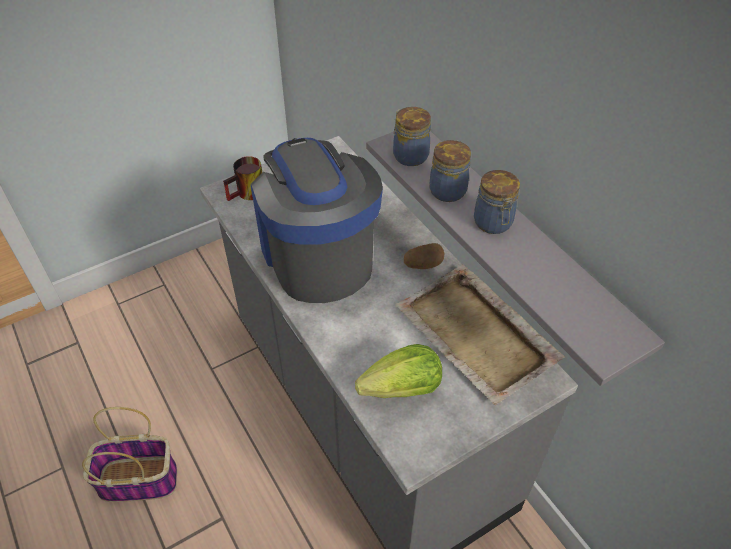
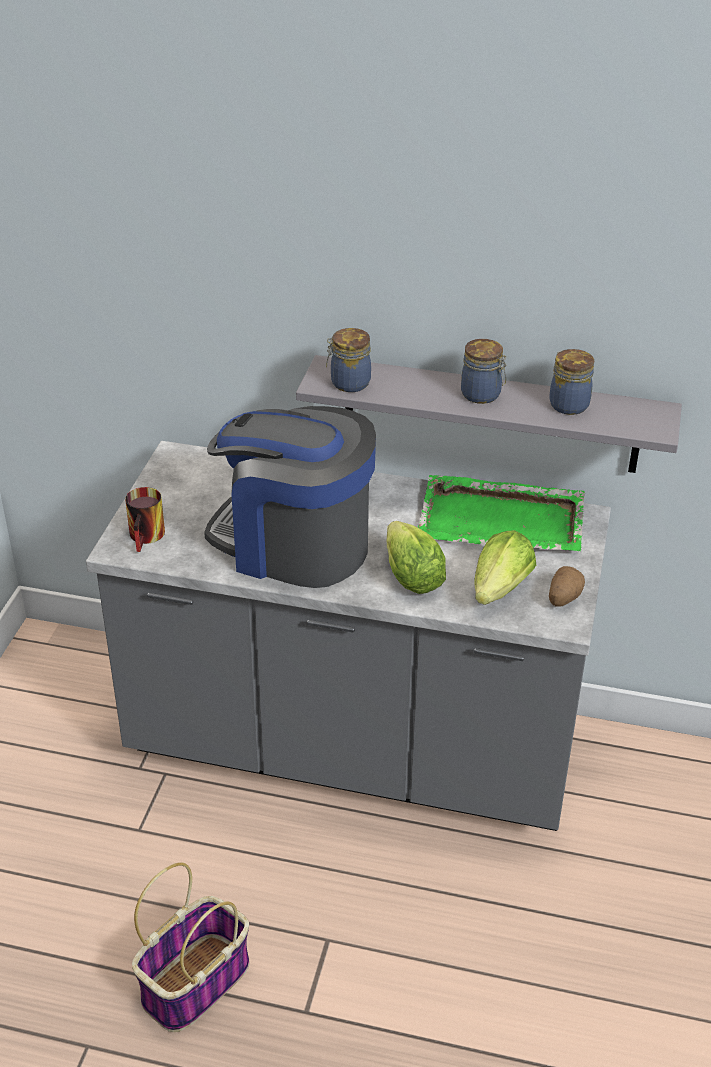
camera: 45 degrees left, 10 degrees down
(356, 333) = (411, 577): none -> lettuce
(423, 265) = (393, 497): potato -> potato (563, 598)
(448, 190) = (416, 391): jar -> jar (567, 404)
(476, 335) = (503, 520): beige tray -> green tray

